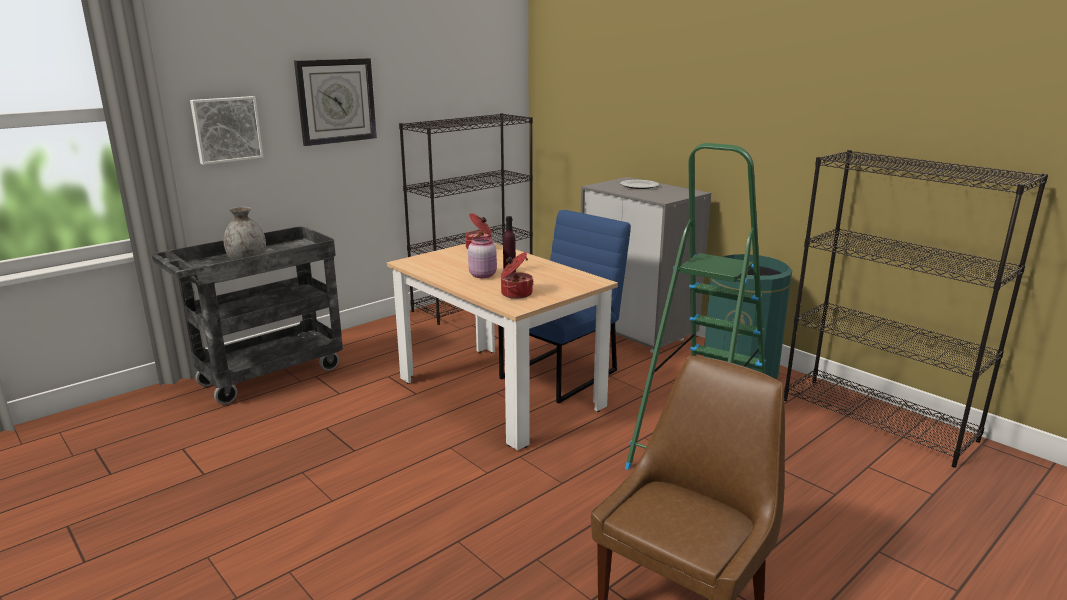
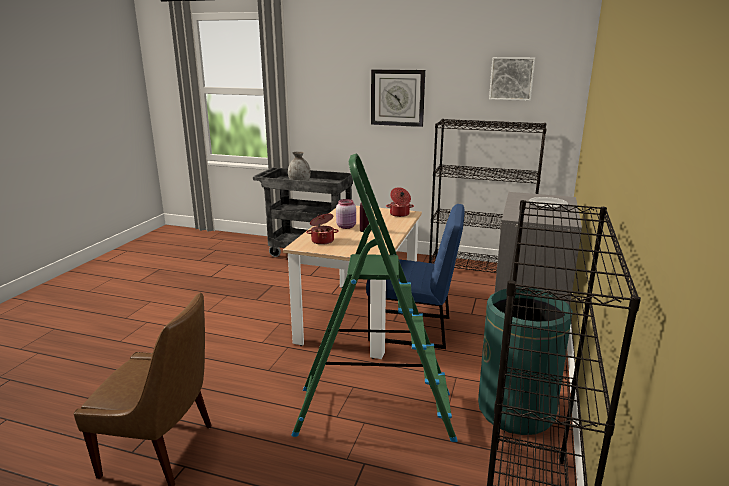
camera: 60 degrees right, 0 degrees up
(226, 129) = (327, 107): picture -> picture (511, 78)

